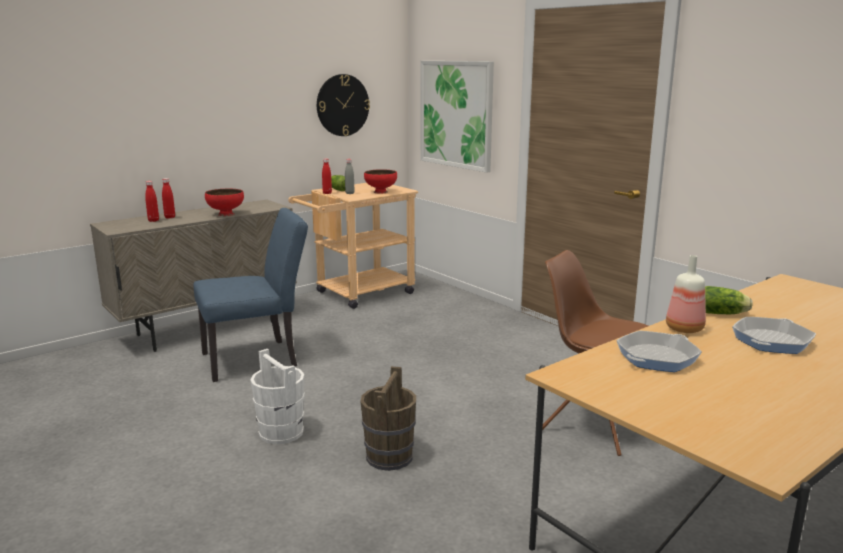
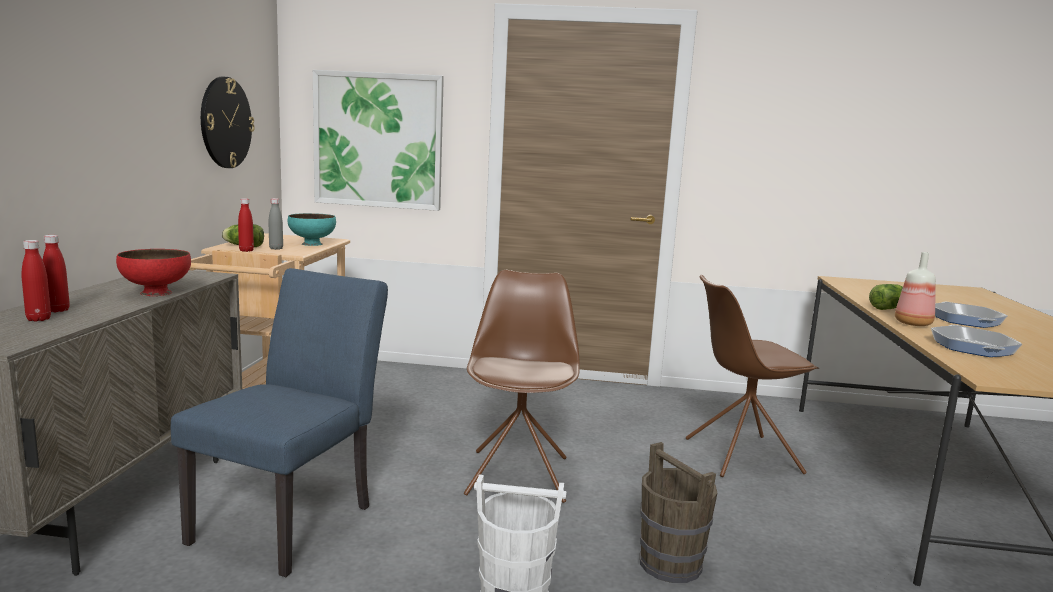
camera: 45 degrees left, 5 degrees down
(381, 192) = (312, 244): red bowl -> turquoise bowl
(403, 378) = (518, 474): none -> brown chair

